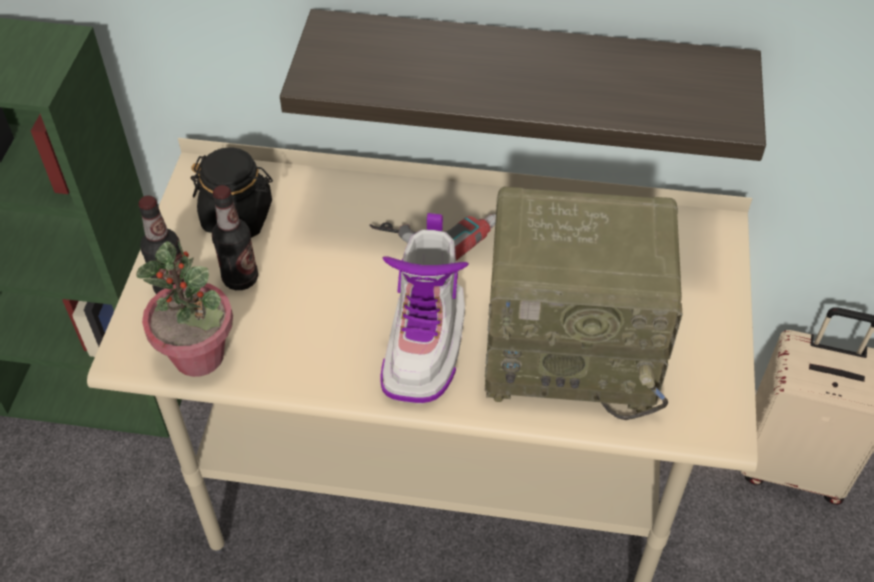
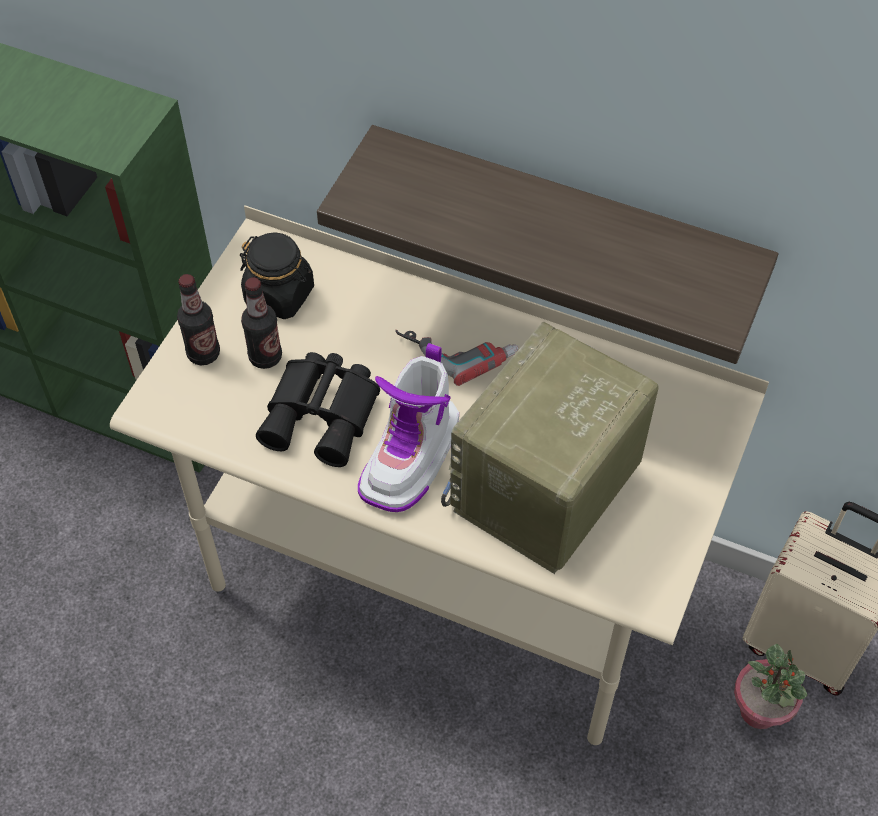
camera: 15 degrees right, 5 degrees up
(199, 356) = (210, 422): potted plant -> potted plant (759, 710)
(320, 321) = (324, 414): none -> black binoculars
(574, 348) = (545, 492): radio -> radio turned 105 degrees clockwise

